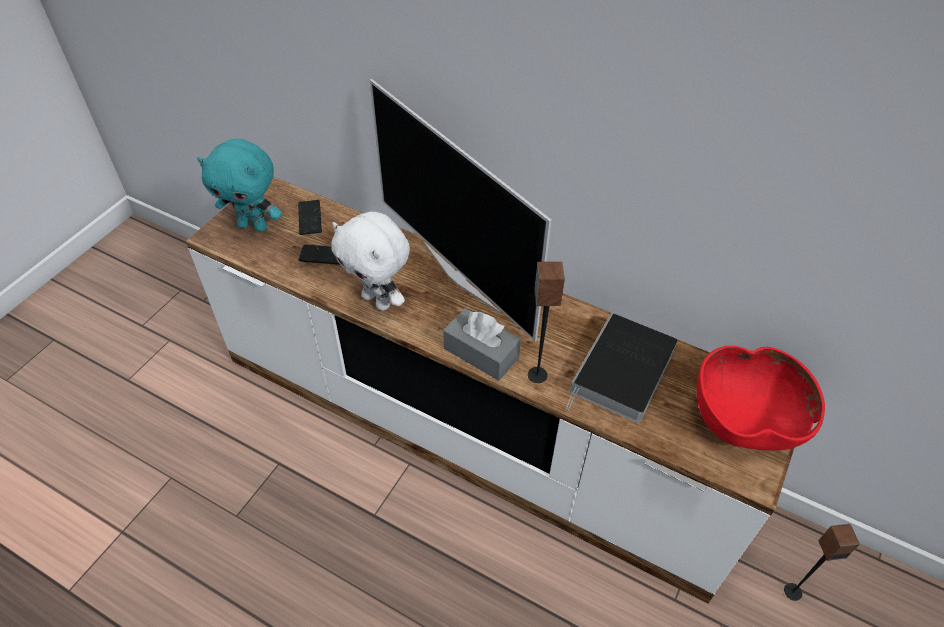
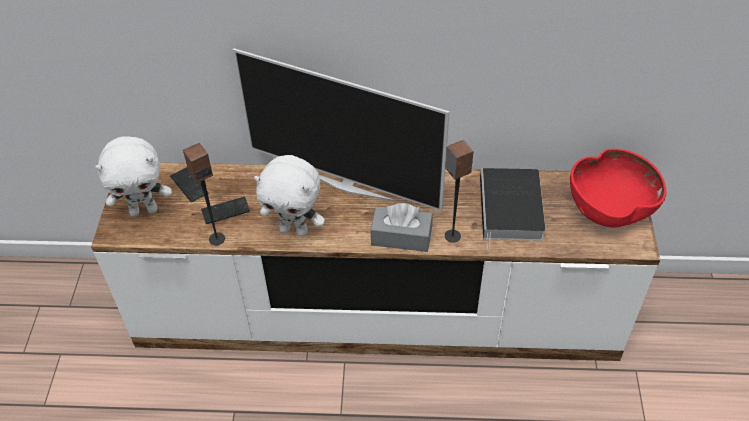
camera: 25 degrees left, 0 degrees up
(254, 226) = (144, 210): turquoise plush toy -> white plush toy
(792, 591) = (669, 325): speaker -> speaker (216, 238)

